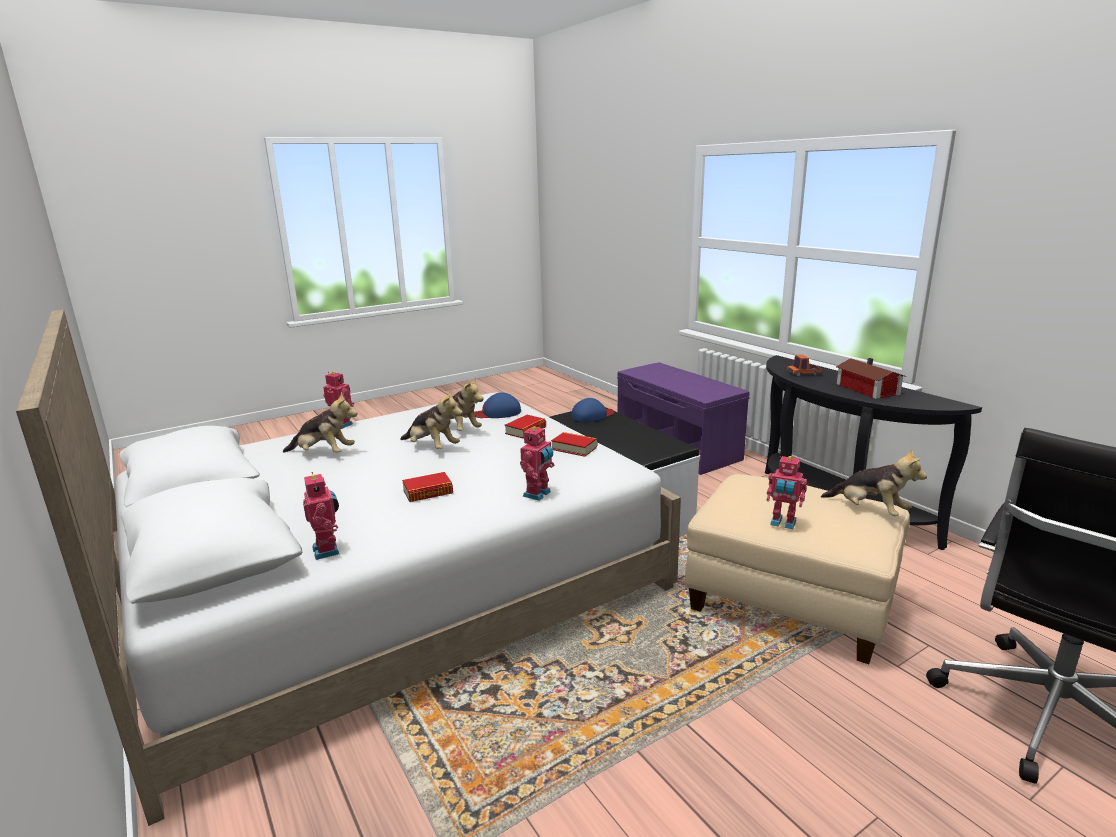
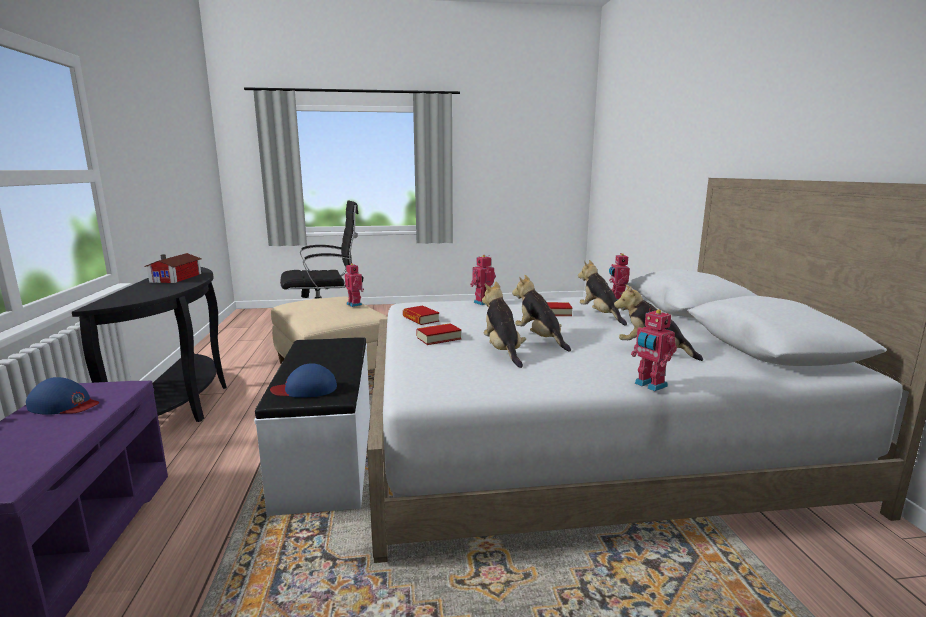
camera: 155 degrees left, 5 degrees down
(497, 413) = (443, 362): blue cap -> blue cap (64, 405)
(804, 374) = (154, 291): toy truck -> none
(869, 510) = (302, 302): plush toy -> plush toy (600, 315)

